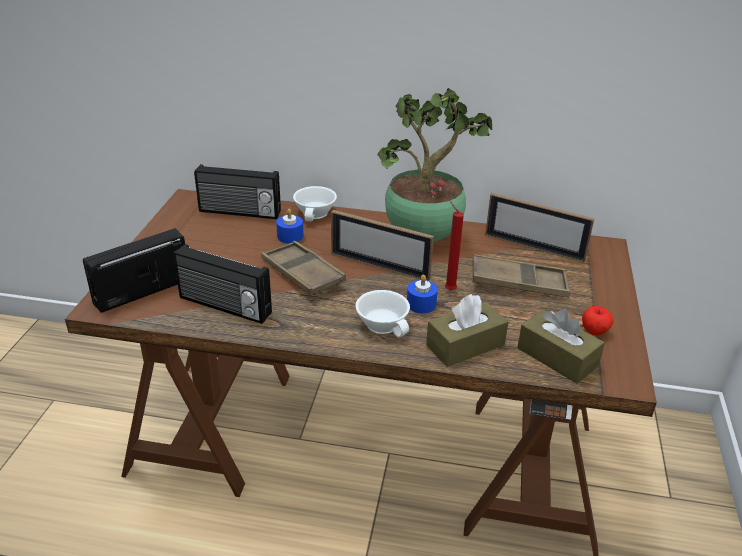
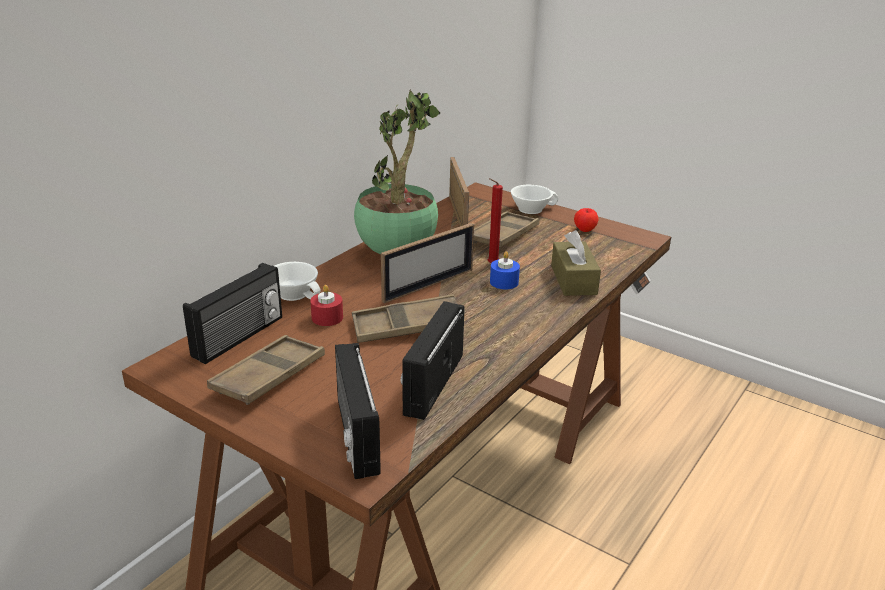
camera: 65 degrees left, 5 degrees down
(197, 237) = (269, 376): none -> brown tray
(224, 306) = (431, 384): radio -> radio turned 150 degrees clockwise
(290, 236) = (327, 317): blue candle -> red candle
(384, 324) = (522, 306): white cup -> white cup (531, 208)
(533, 247) = (457, 215): picture frame -> picture frame turned 60 degrees counterclockwise
(557, 357) = (608, 251): brown tissue box -> none

